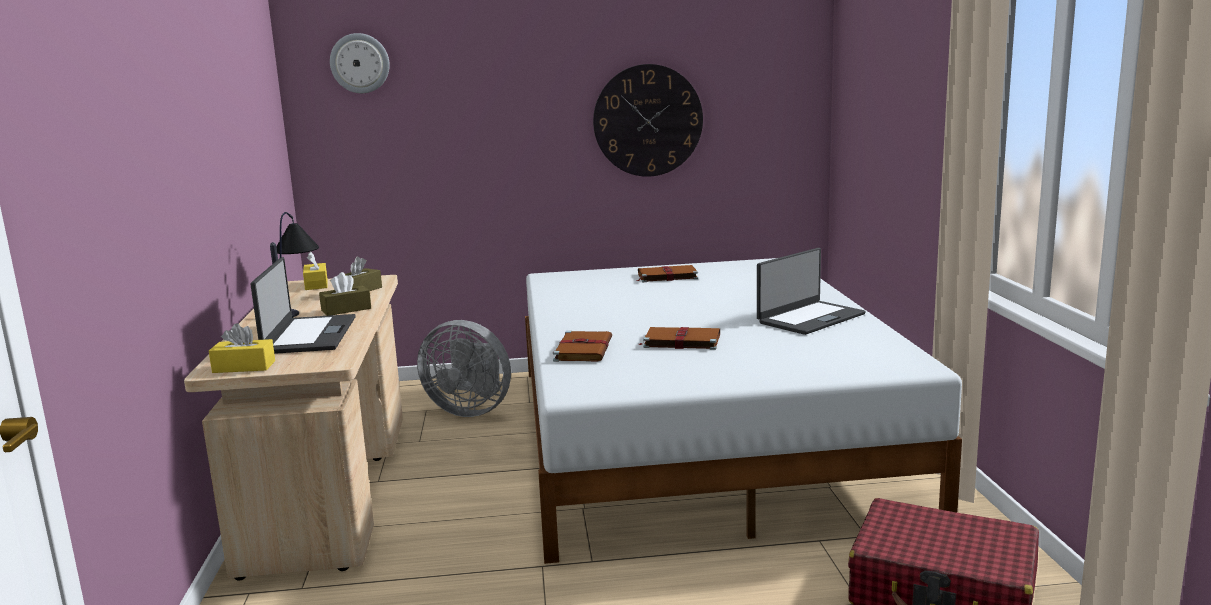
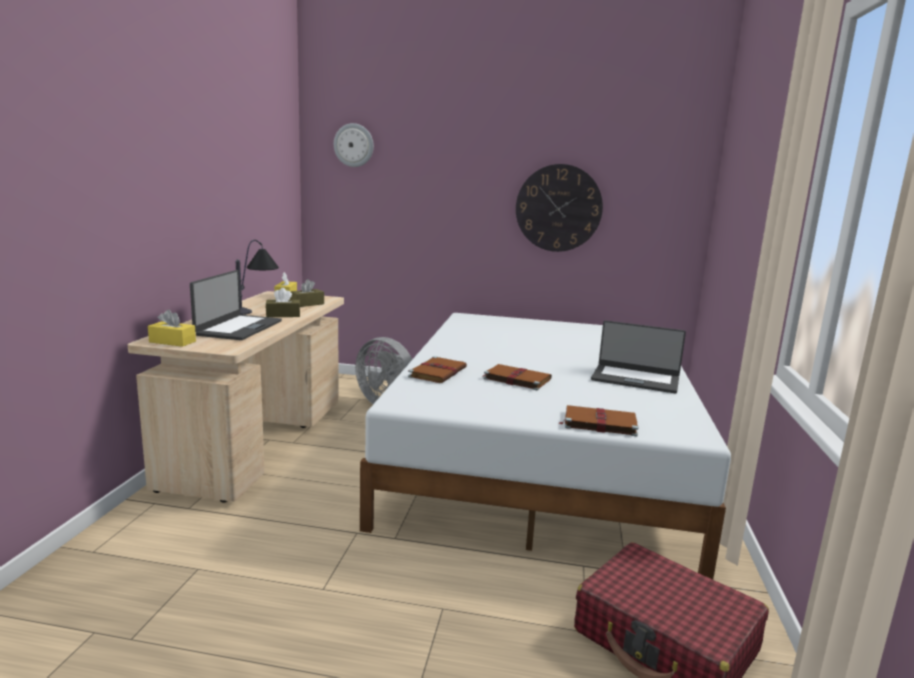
camera: 15 degrees right, 0 degrees up
(666, 276) = (550, 329): brown book -> brown book (598, 423)
(810, 318) = (635, 379): laptop -> laptop turned 45 degrees clockwise

